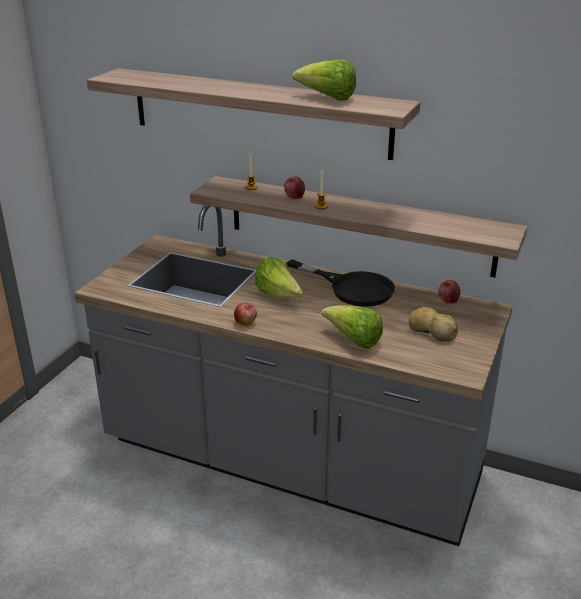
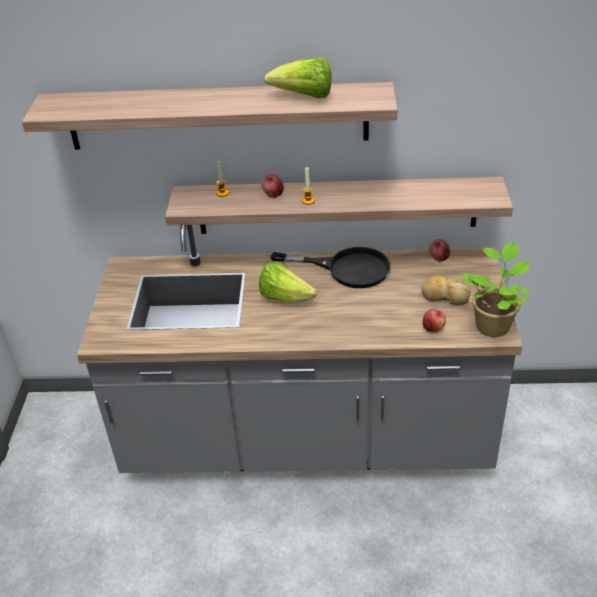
camera: 20 degrees left, 10 degrees up
(245, 322) = (275, 338): apple -> apple (433, 328)
(353, 340) = (385, 328): lettuce -> none
(464, 365) = (493, 324): none -> potted plant

